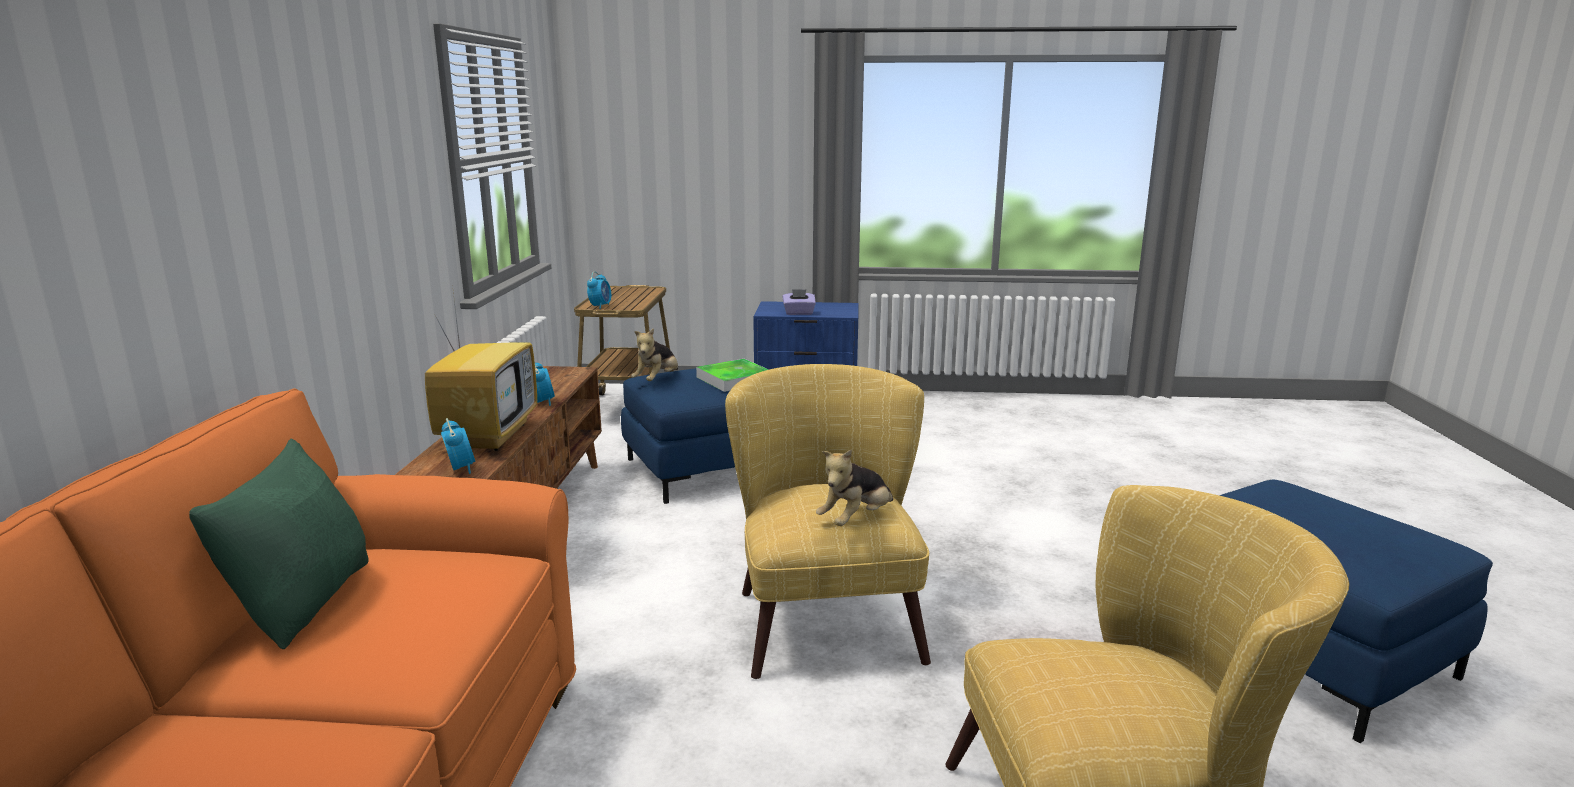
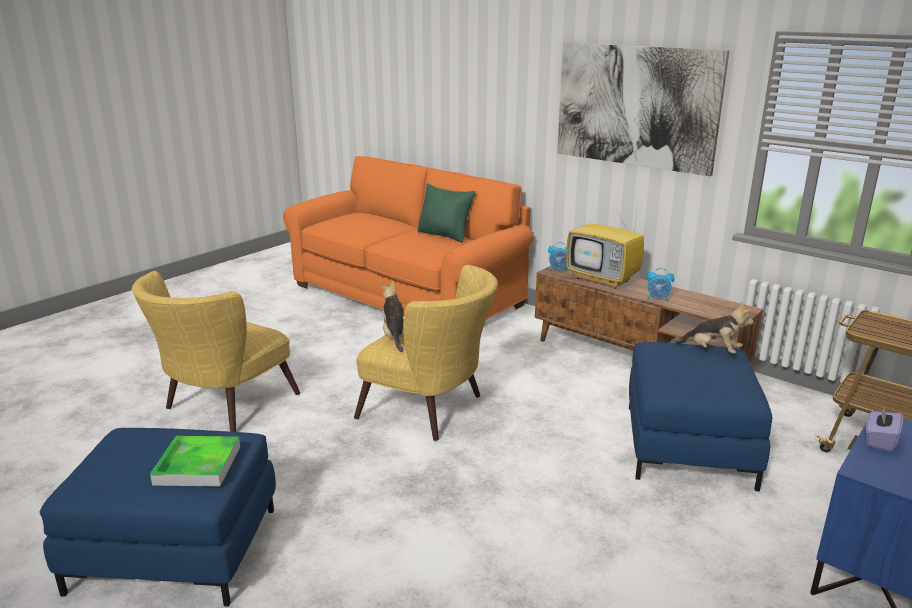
camera: 125 degrees right, 5 degrees up
(352, 151) = (636, 106): none -> picture
(600, 306) = (871, 319): alarm clock -> none
(657, 380) = (712, 351): plush toy -> plush toy turned 150 degrees clockwise
(734, 379) = (687, 376): tray -> tray (198, 465)

